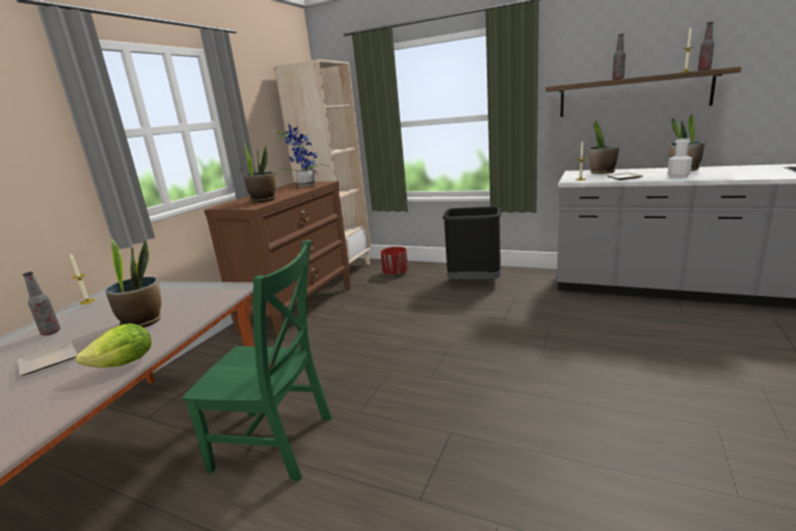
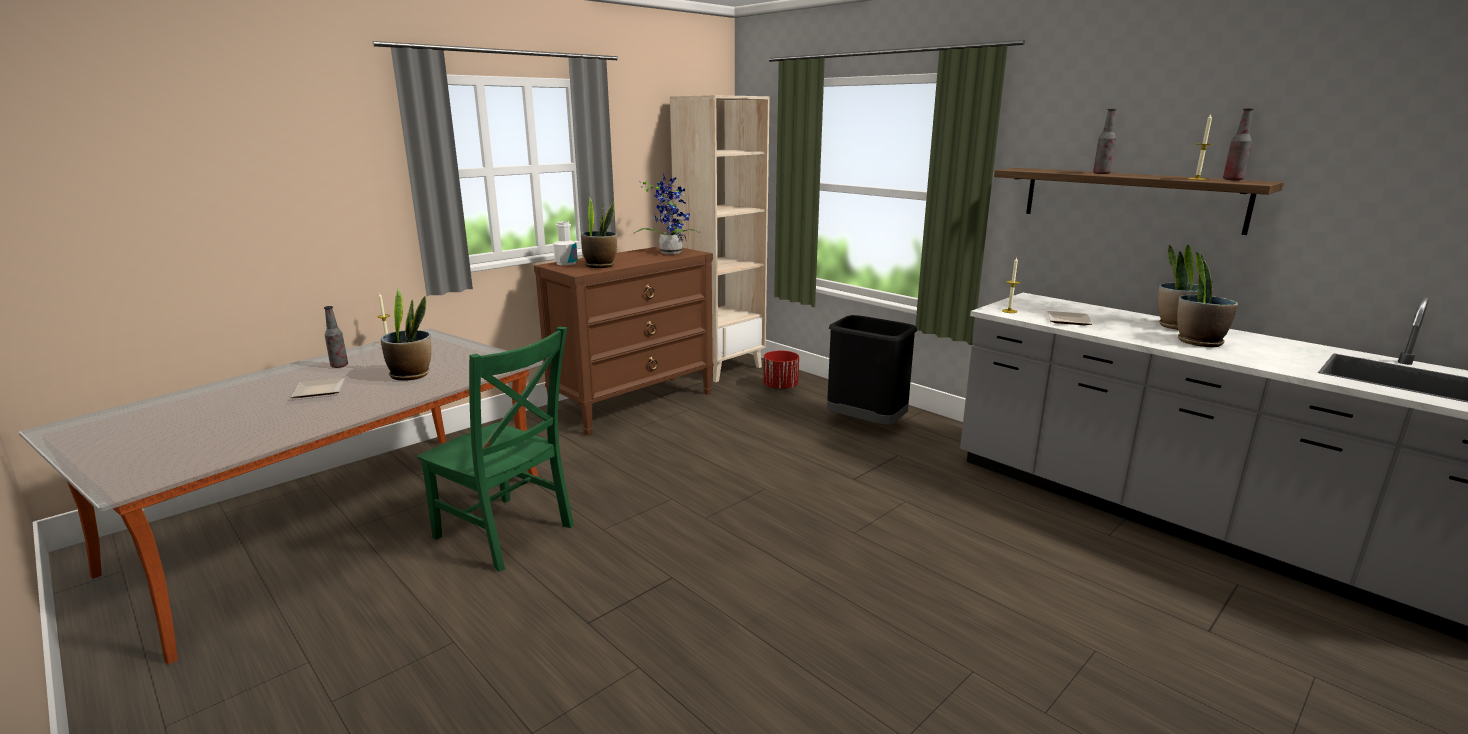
camera: 20 degrees right, 0 degrees up
(125, 363) = (367, 408): lettuce -> none
(601, 172) = (1060, 306): potted plant -> potted plant (1198, 342)
(678, 176) = (1143, 335): white bottle -> white bottle (566, 263)

